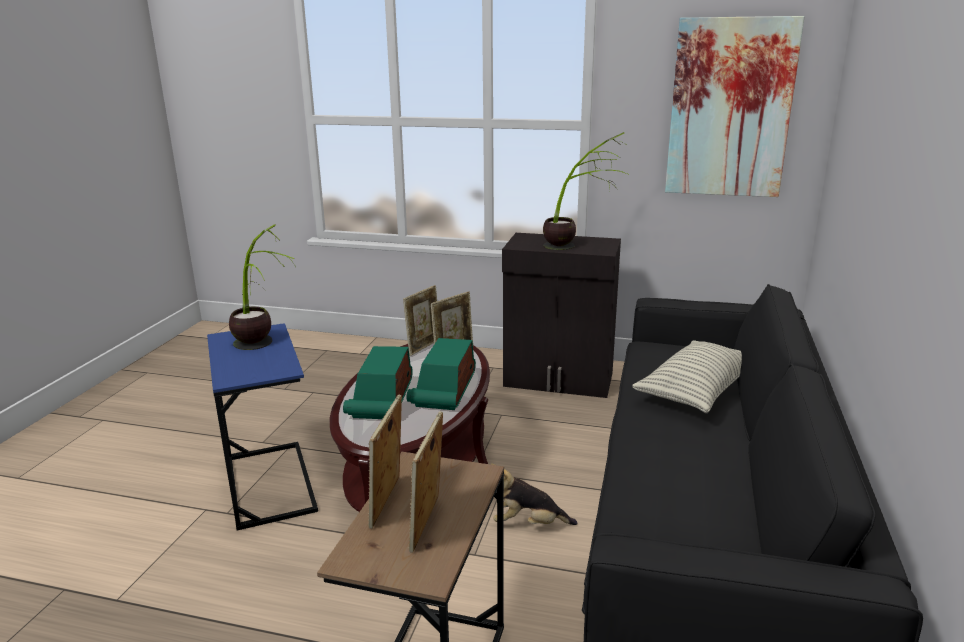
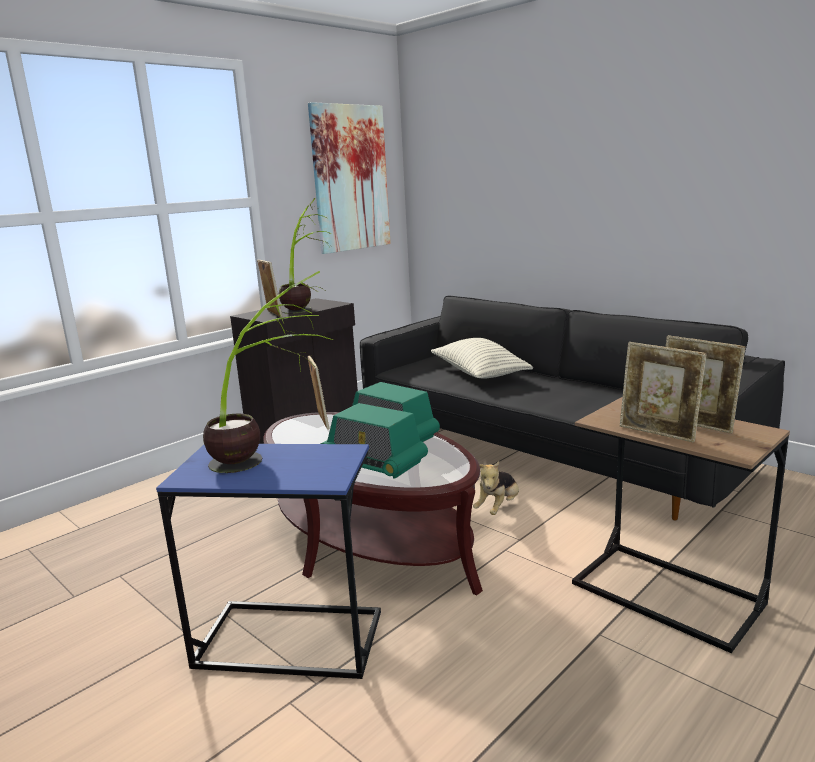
camera: 60 degrees left, 5 degrees down
(424, 346) = (286, 430): picture frame -> picture frame (272, 314)

